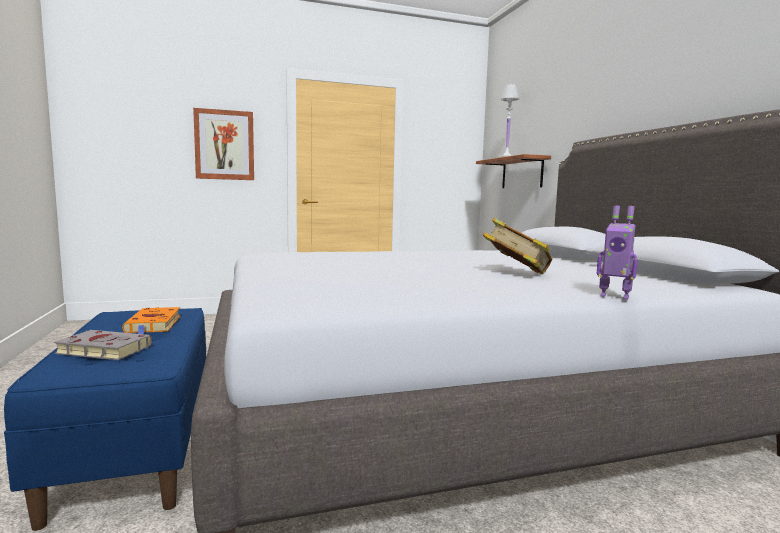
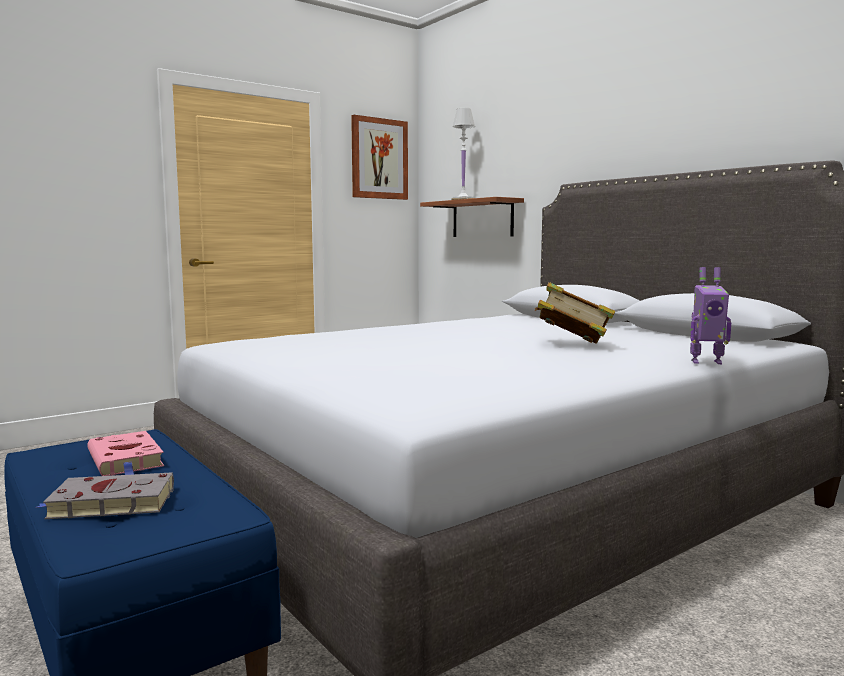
camera: 20 degrees left, 0 degrees up
(153, 325) = (126, 460): orange book -> pink book
(224, 145) = (67, 181): picture -> picture (379, 159)

